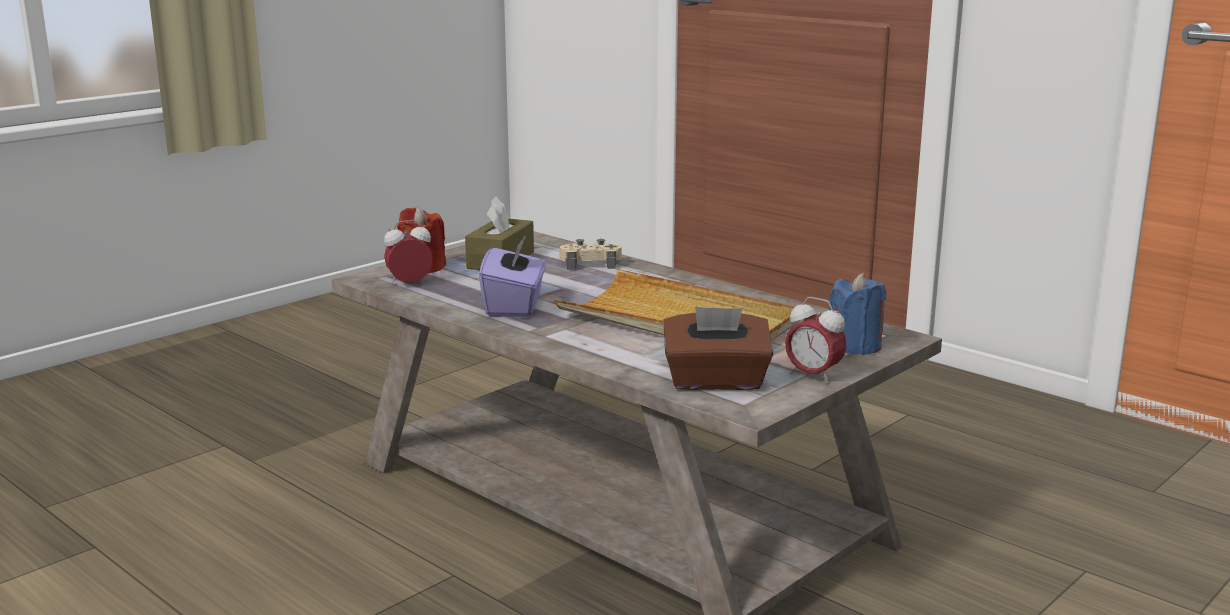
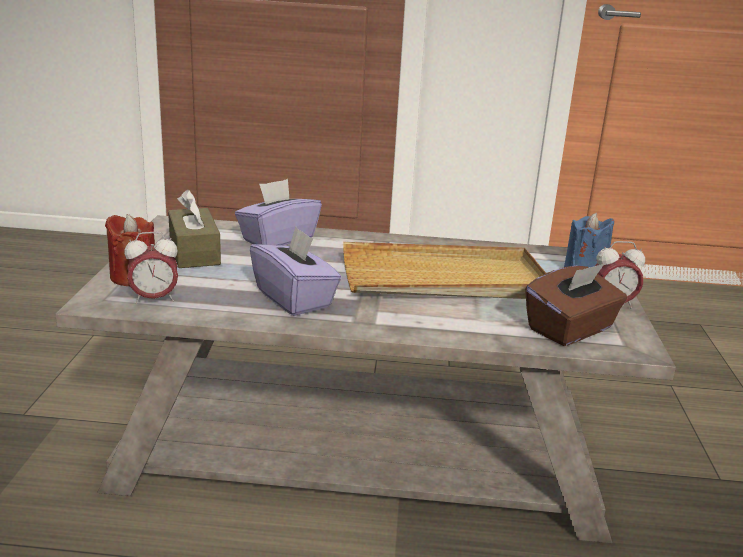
camera: 40 degrees left, 5 degrees up
(409, 284) = (154, 299): alarm clock -> alarm clock turned 135 degrees counterclockwise
(590, 263) = (277, 239): beige game controller -> purple tissue box

